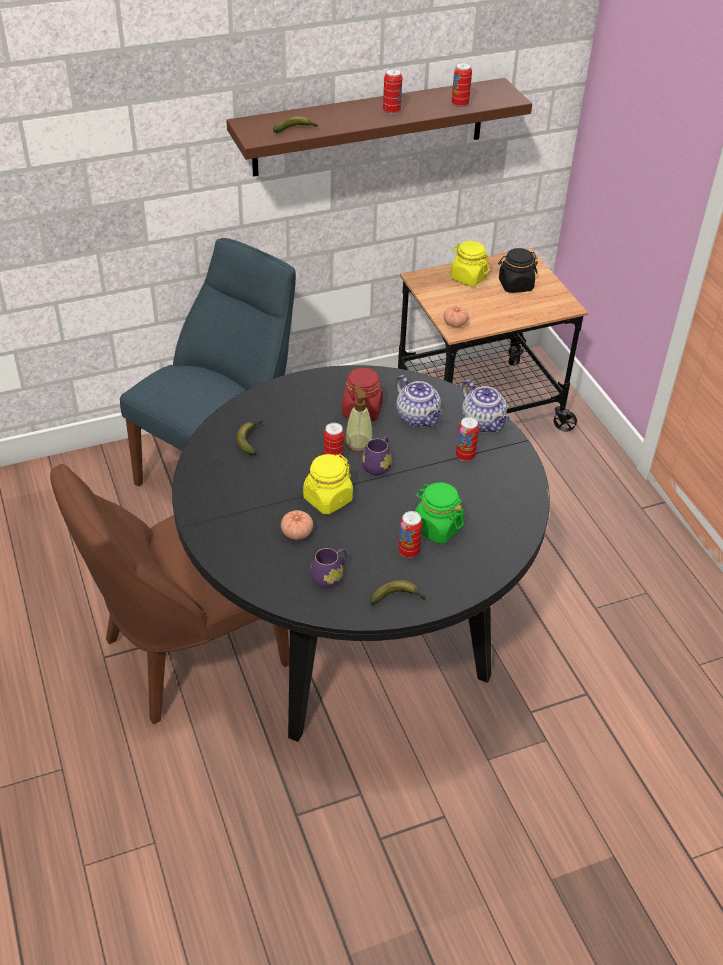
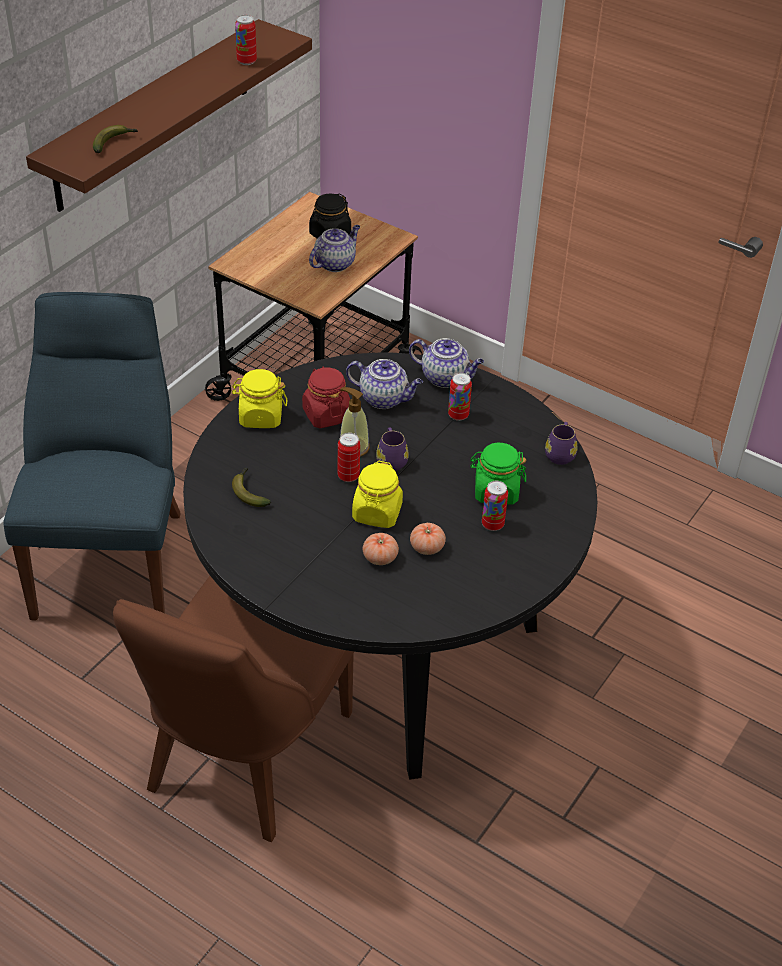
camera: 35 degrees left, 0 degrees up
(329, 576) = (447, 581): purple mug -> purple mug (560, 453)
(391, 111) = (188, 90): can -> none
(398, 598) = (522, 569): banana -> none
(455, 323) = (309, 295): tomato -> tomato (427, 547)
(468, 278) = (279, 244): yellow jar -> yellow jar (260, 417)
(499, 308) = (335, 263): none -> teapot

